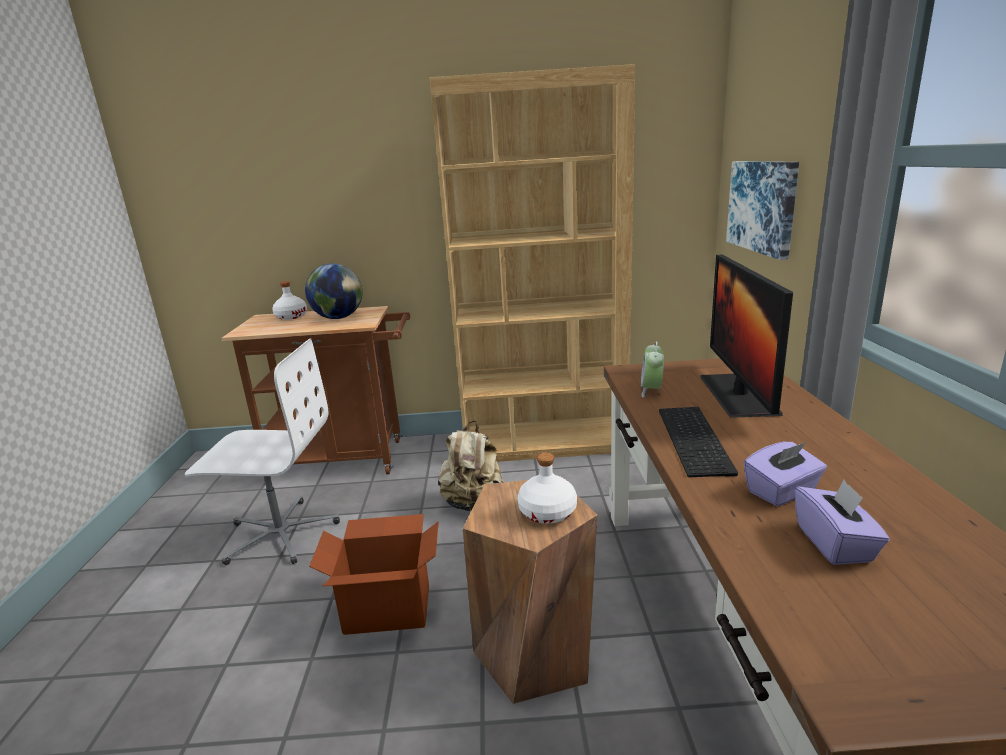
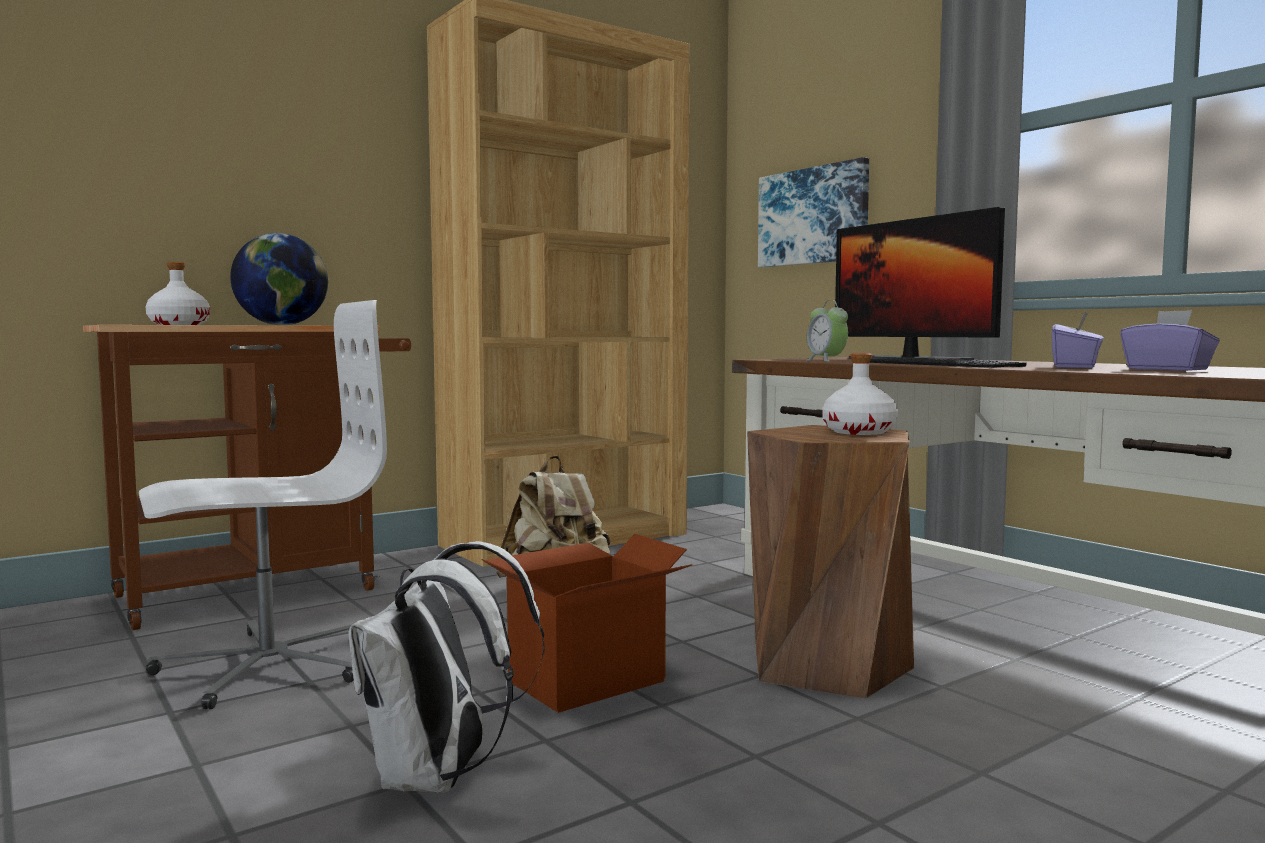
camera: 35 degrees left, 15 degrees down
(240, 668) = (439, 778): none -> white backpack

